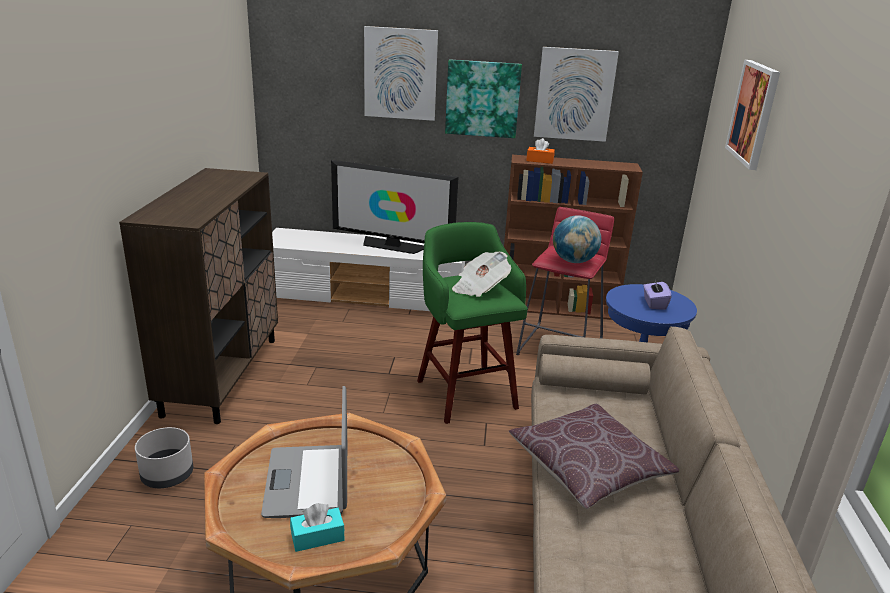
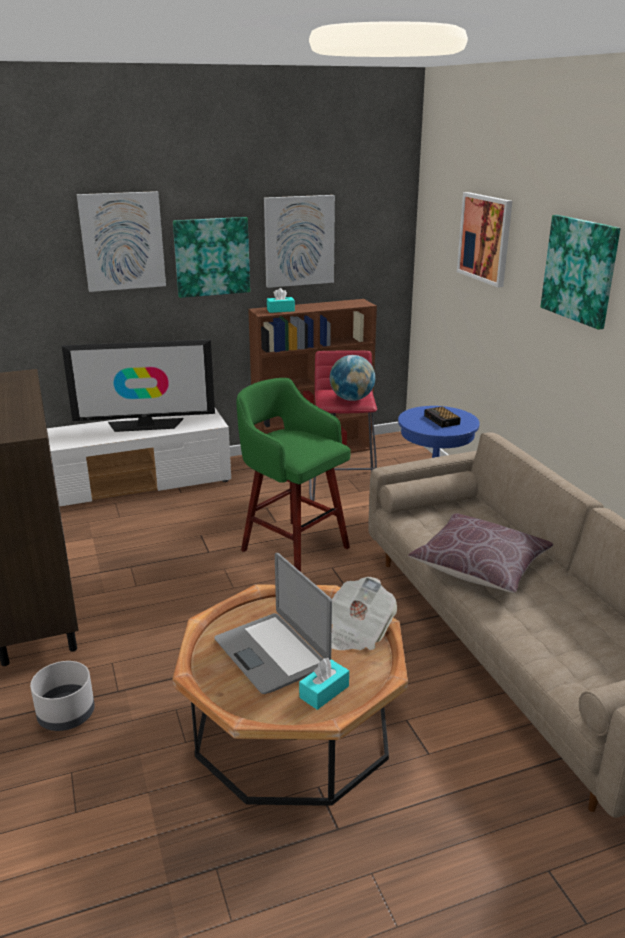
camera: 25 degrees left, 0 degrees up
(479, 288) = (299, 440): newspaper -> newspaper (357, 631)
(540, 160) = (280, 310): orange tissue box -> turquoise tissue box
(654, 303) = (442, 420): purple tissue box -> alarm clock
(816, 160) = (580, 270): none -> picture

